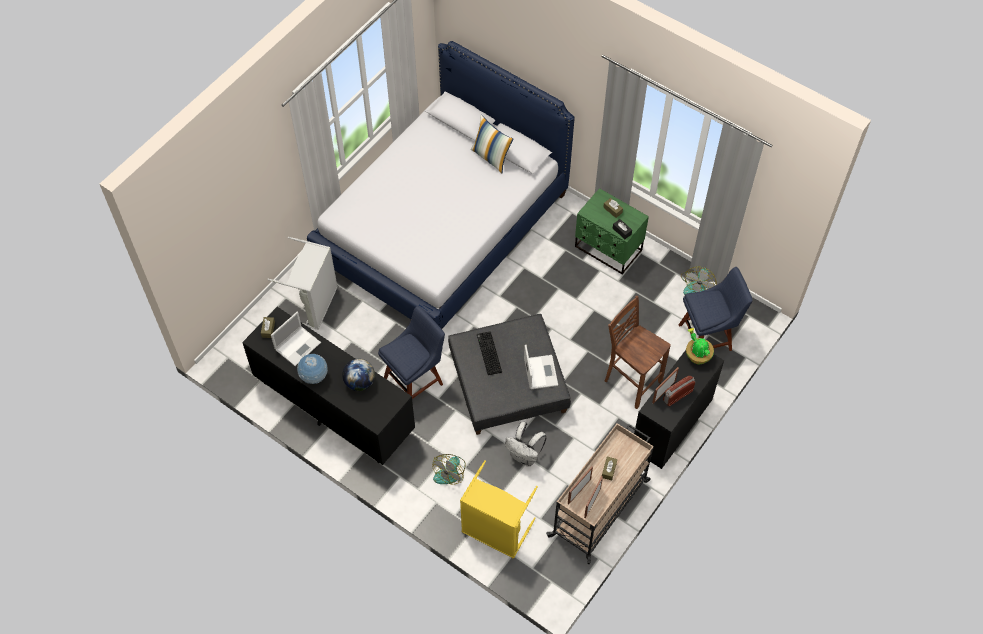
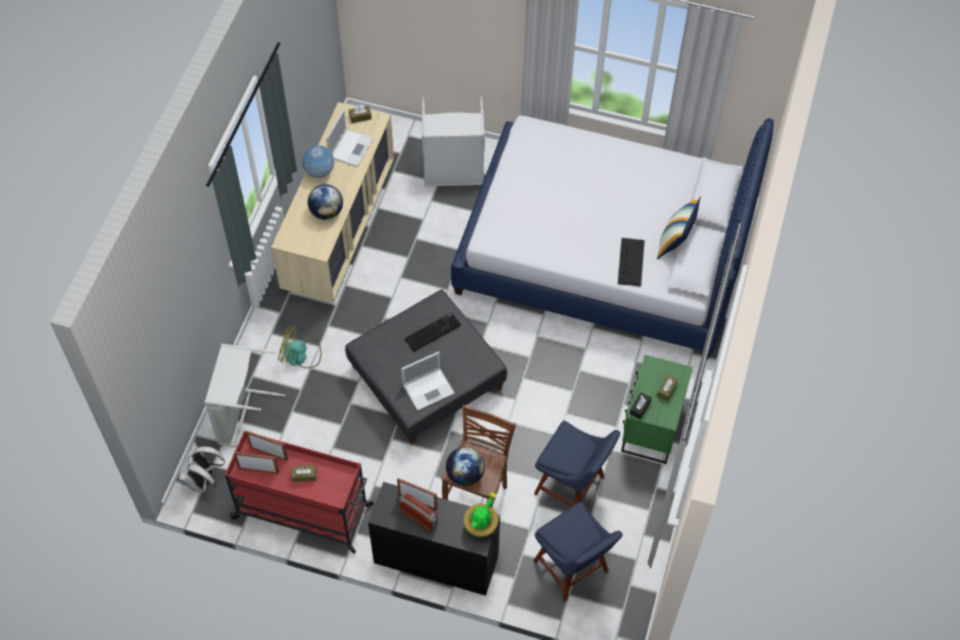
camera: 70 degrees right, 0 degrees up
(298, 345) = (351, 147): laptop -> laptop turned 90 degrees counterclockwise
(334, 407) = (339, 230): black dresser -> beige dresser
(415, 379) = (399, 290): blue chair -> blue chair (572, 487)
(495, 532) = (243, 418): yellow laundry basket -> grey laundry basket
(498, 190) = (631, 262): none -> keyboard
(525, 456) = (342, 420): white backpack -> white backpack (203, 481)
(600, 507) = (304, 512): beige cart -> red cart
(646, 357) = (465, 475): none -> globe
(696, 285) = (642, 538): fan -> none

